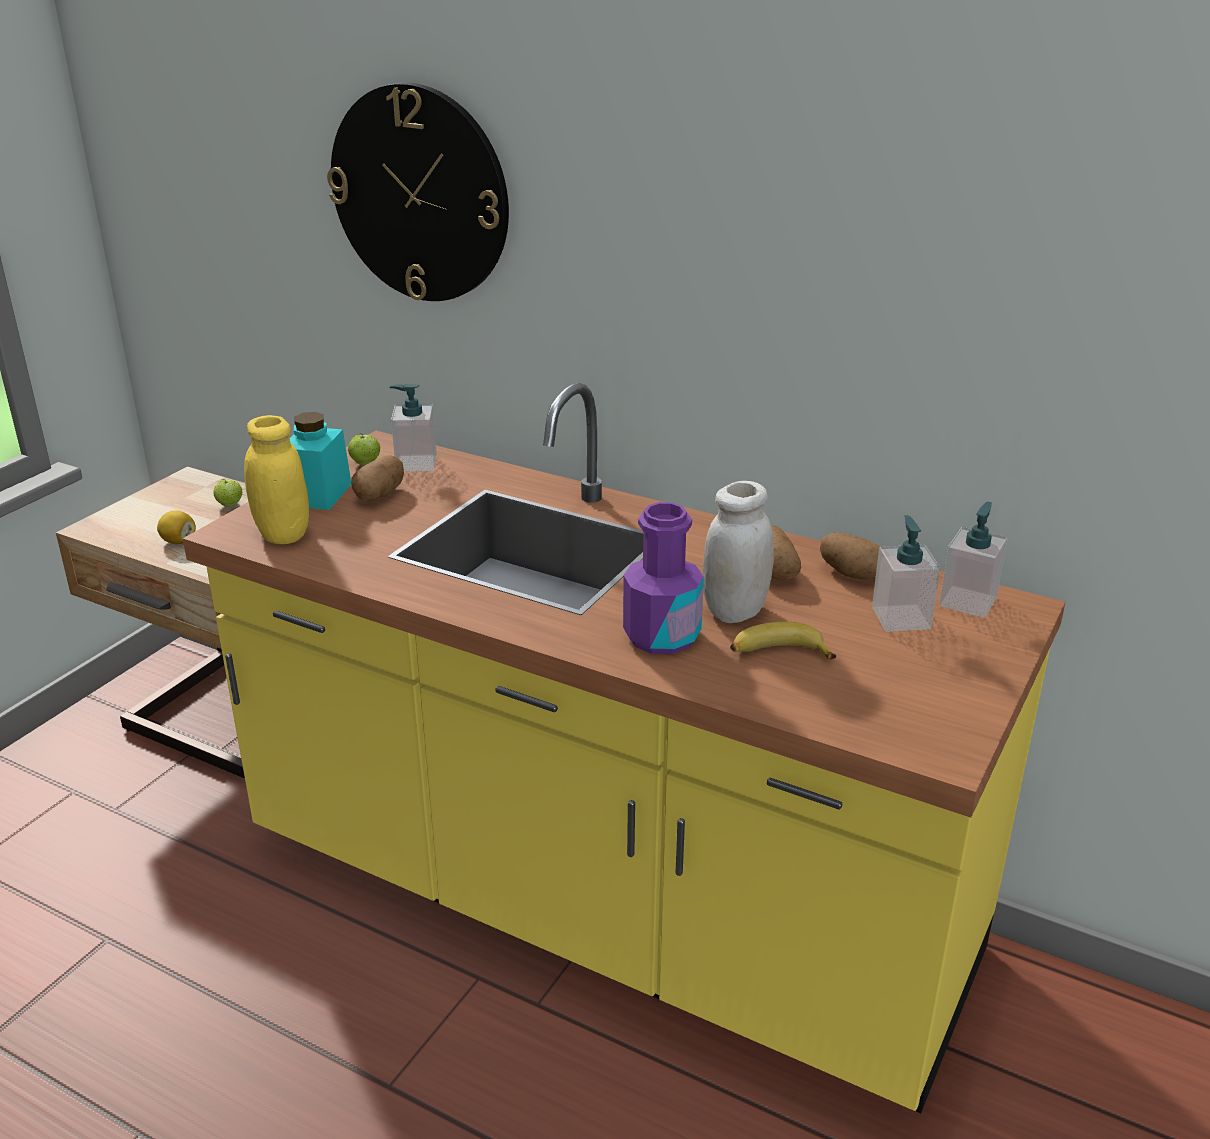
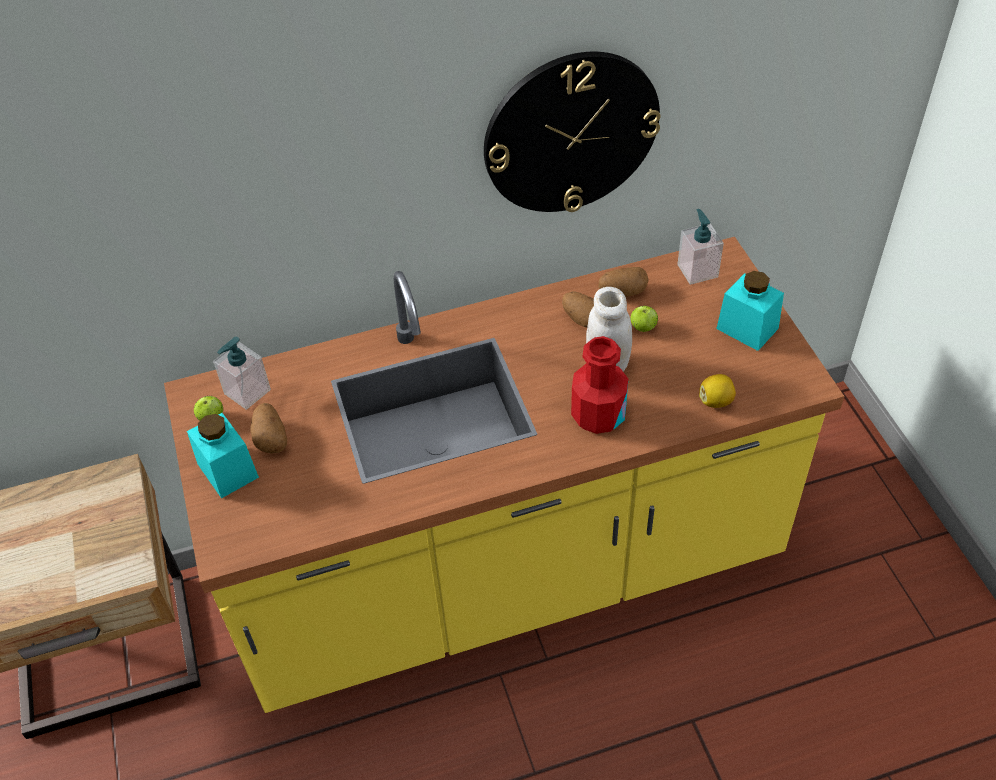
camera: 45 degrees left, 20 degrees up
(178, 541) = (53, 577): lemon -> lemon (716, 401)
(230, 505) = (35, 516): apple -> apple (643, 328)
(283, 535) = (265, 522): yellow jar -> none
(420, 194) = (167, 189): wall clock -> wall clock (571, 133)
(662, 636) = (598, 415): purple bottle -> red bottle
(778, 653) = (664, 379): banana -> none
(900, 618) = (684, 307): soap dispenser -> none
(948, 671) = (747, 328): none -> turquoise jar

